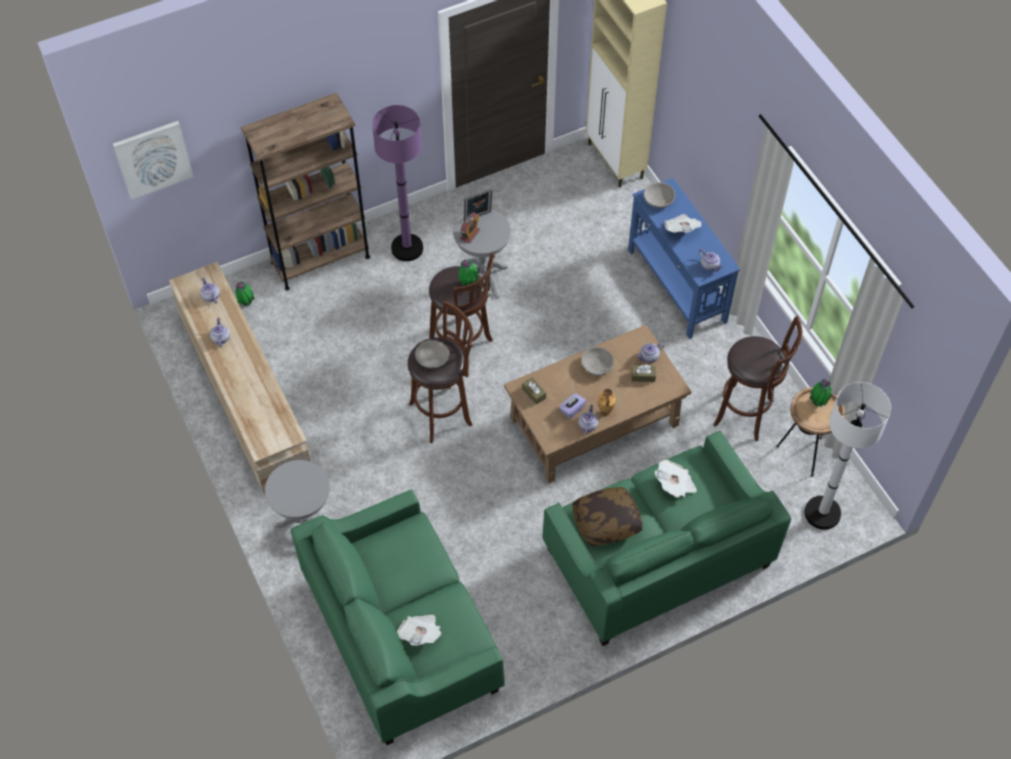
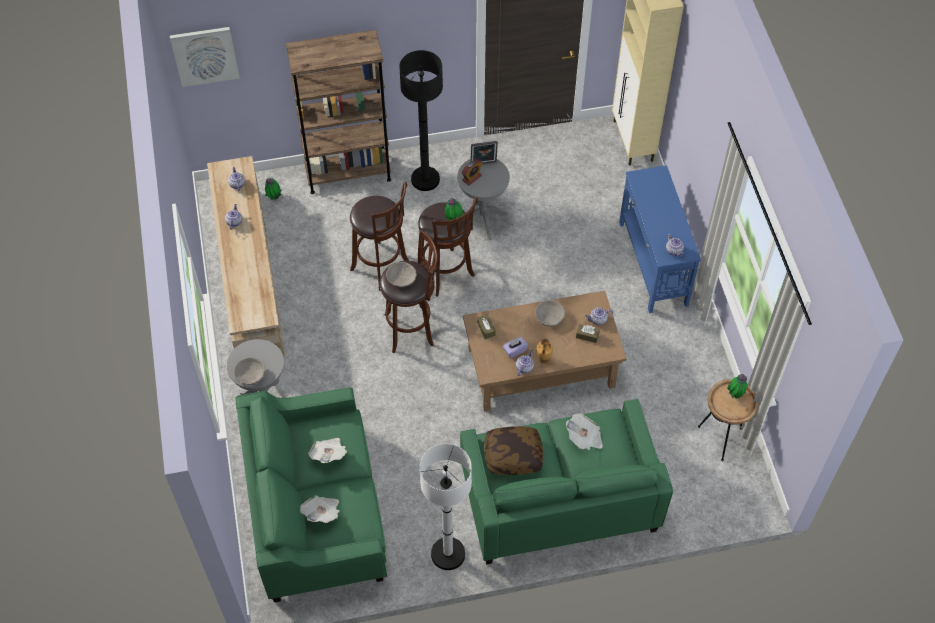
camera: 15 degrees right, 0 degrees up
(407, 248) = (425, 179): purple floor lamp -> black floor lamp
(658, 200) = (647, 182): grey bowl -> grey bowl (250, 375)
(681, 230) = (659, 213): newspaper -> newspaper (329, 454)
(747, 414) = (680, 391): brown stool -> brown stool (382, 267)
(822, 513) = (720, 496): white floor lamp -> white floor lamp (448, 554)

